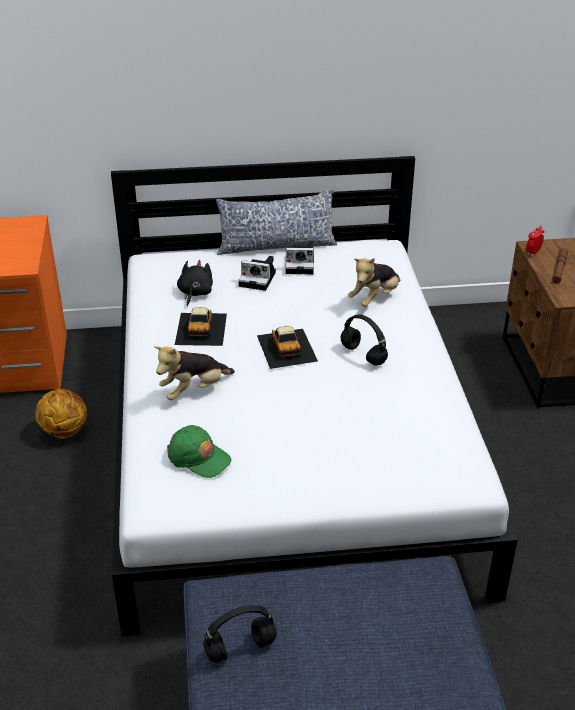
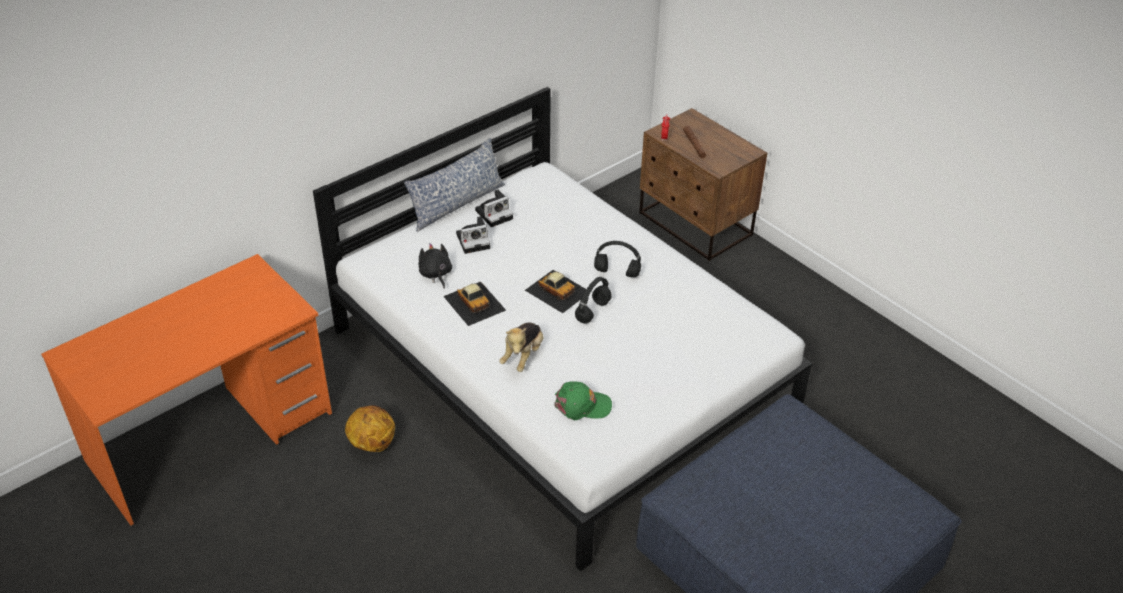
camera: 35 degrees left, 5 degrees up
(241, 647) = (725, 520): black headphones -> black headphones (593, 311)
(375, 298) = (579, 221): plush toy -> none

